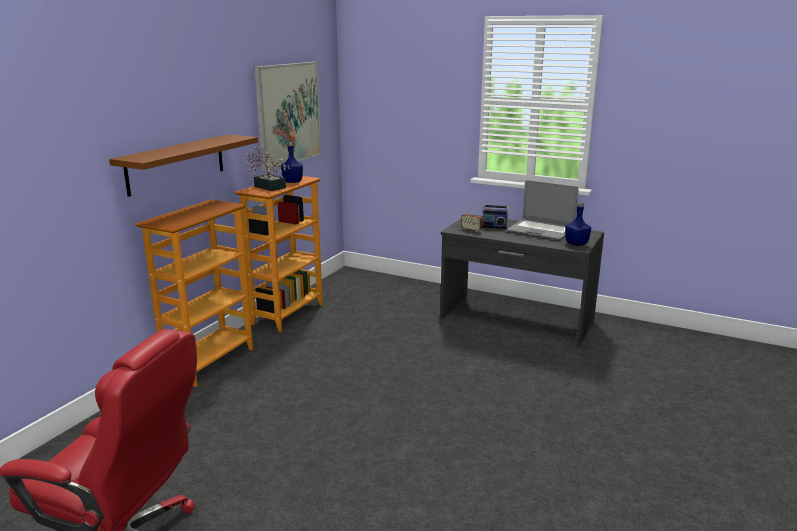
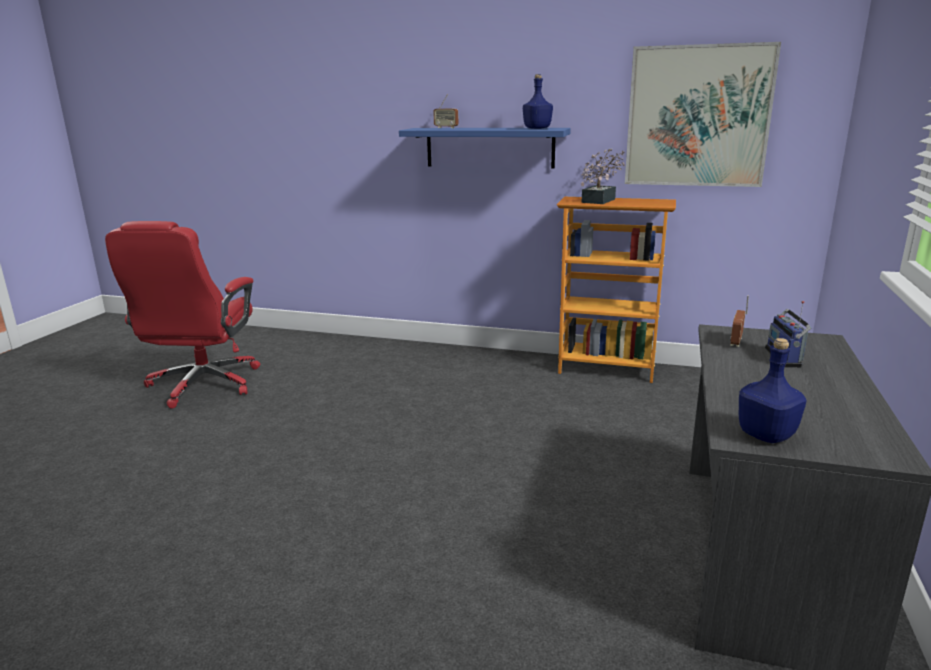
camera: 80 degrees right, 0 degrees up
(149, 152) = (446, 128): none -> radio
(176, 164) = (489, 147): brown shelf -> blue shelf
(209, 362) = (473, 355): bookcase -> none
(292, 182) = (635, 203): blue bottle -> blue bottle (536, 128)
(540, 231) = (819, 398): laptop -> none

